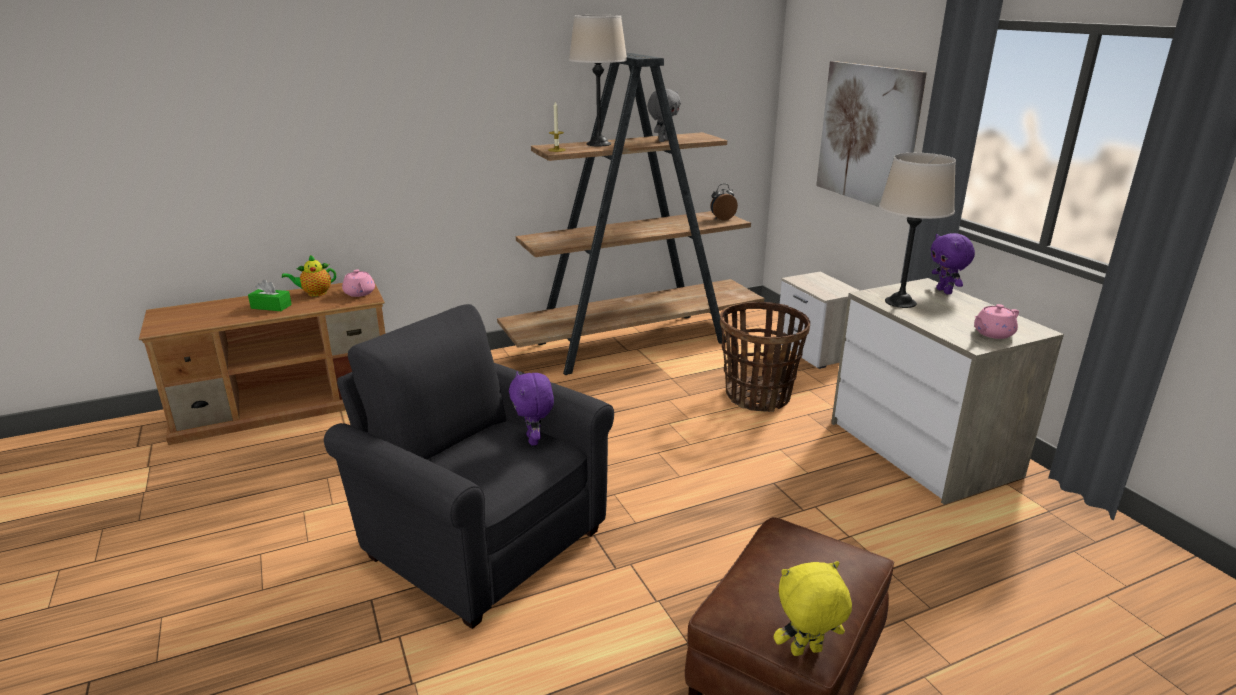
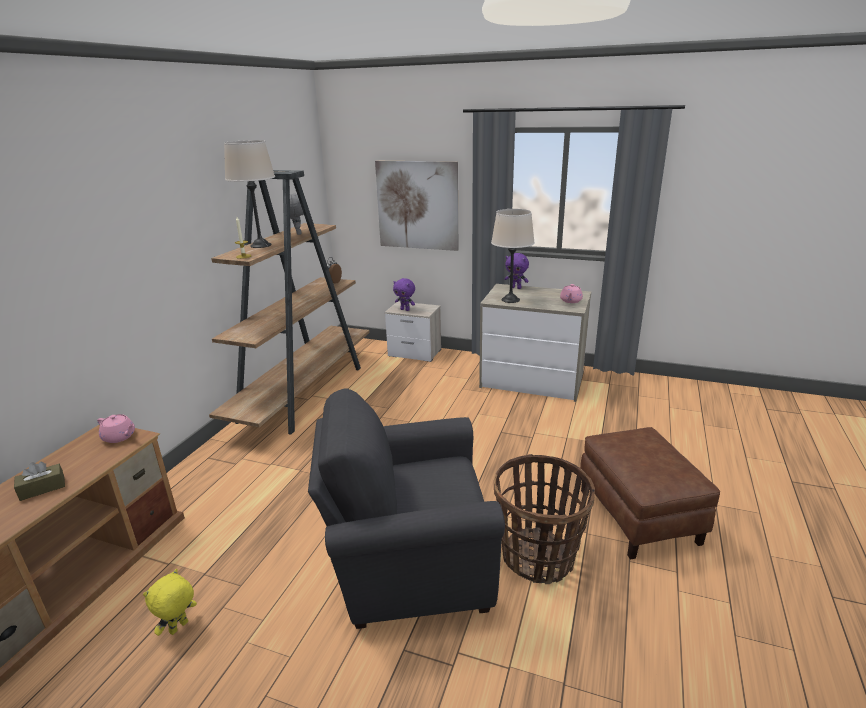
camera: 45 degrees left, 0 degrees up
(271, 306) = (42, 488): green tissue box -> brown tissue box
(315, 293) = (69, 457): teapot -> none
(534, 440) = (430, 466): purple plush toy -> purple plush toy (405, 309)
(758, 396) = (425, 391): basket -> basket (538, 557)
(806, 652) = (698, 482): yellow plush toy -> yellow plush toy (179, 628)

